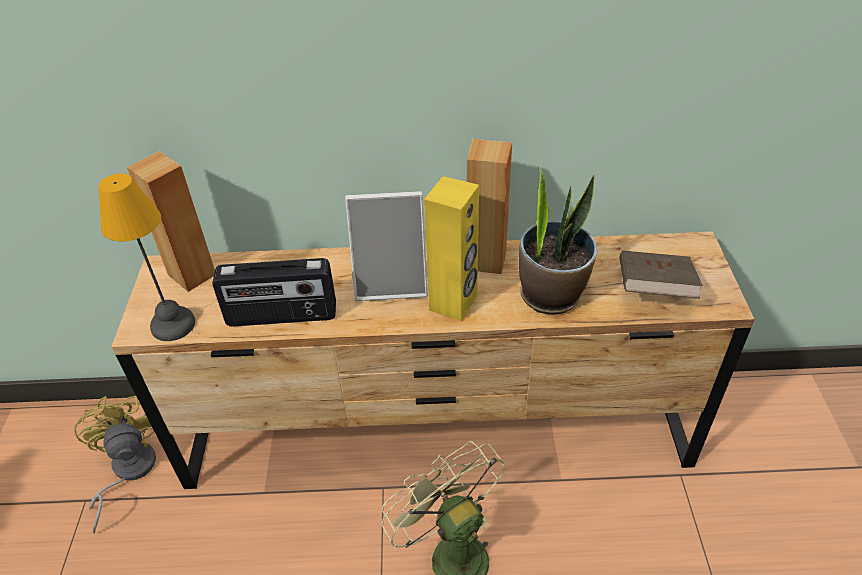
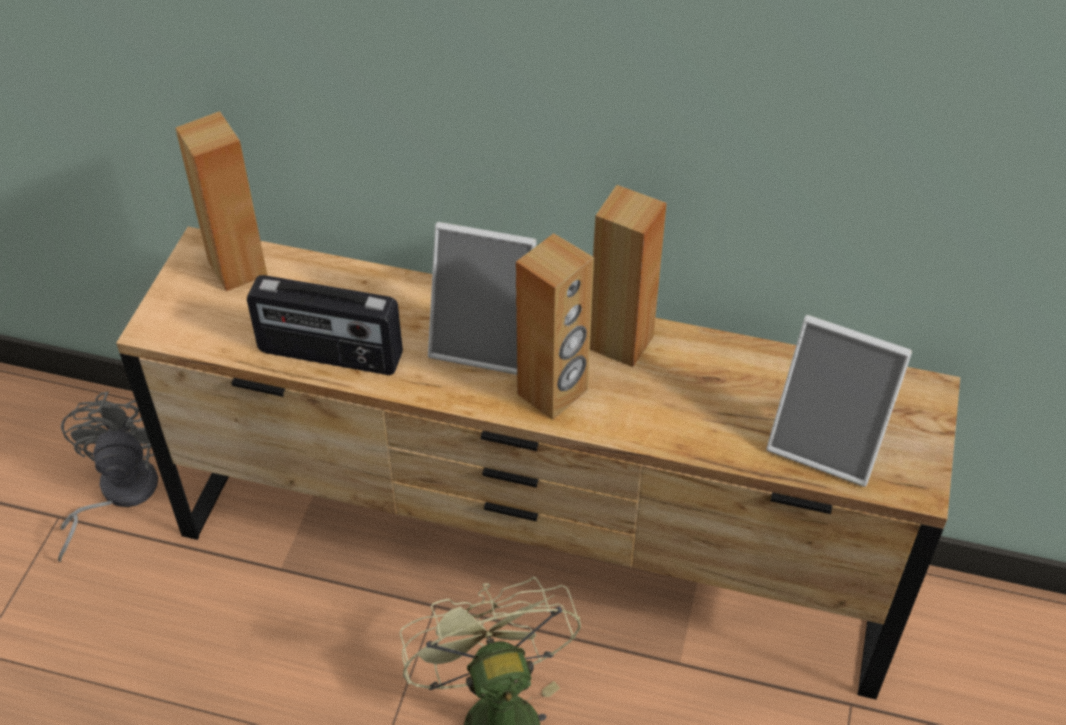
camera: 15 degrees right, 5 degrees up
(128, 471) = (118, 493): yellow fan -> grey fan
(174, 325) = (197, 333): table lamp -> none
(454, 303) = (553, 392): yellow speaker -> brown speaker
(551, 294) = (686, 413): potted plant -> none
(653, 290) = (828, 442): brown book -> picture frame

